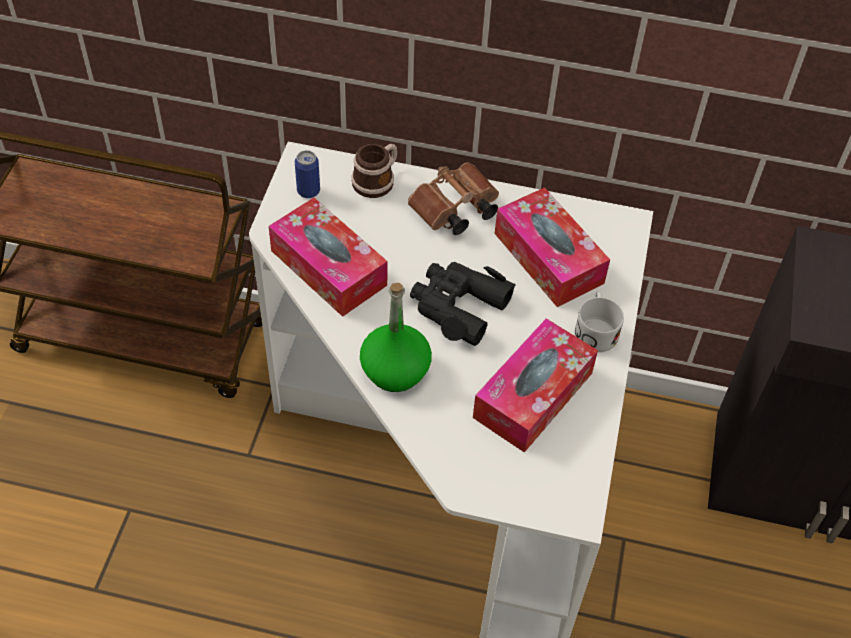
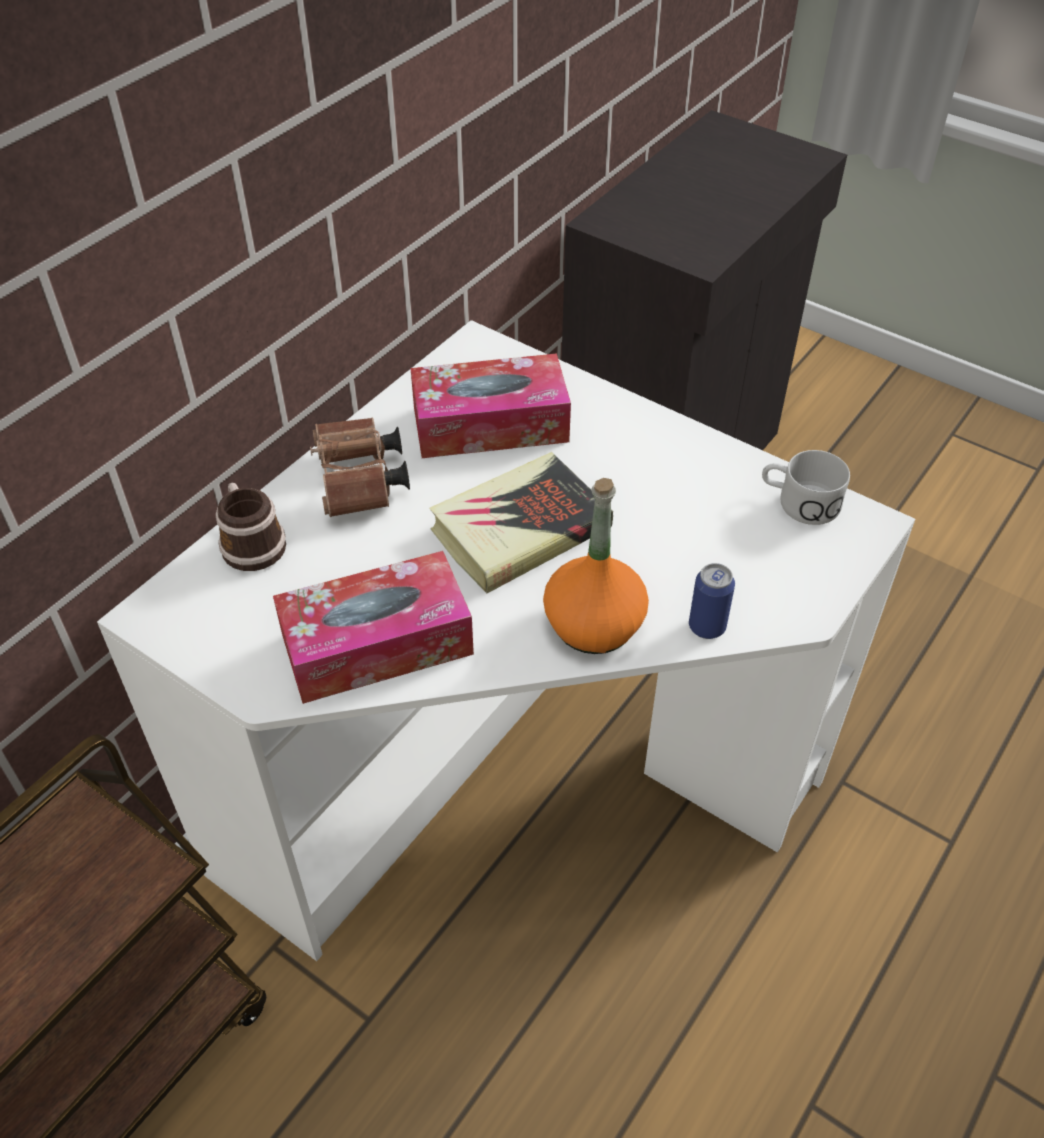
camera: 65 degrees left, 5 degrees down
(308, 191) = (216, 625): can -> can (707, 627)
(395, 370) = (593, 625): green bottle -> orange bottle
(458, 306) = (520, 529): black binoculars -> book
(533, 395) = (690, 505): tissue box -> none
(596, 329) = (618, 421): white mug -> white mug (798, 502)

